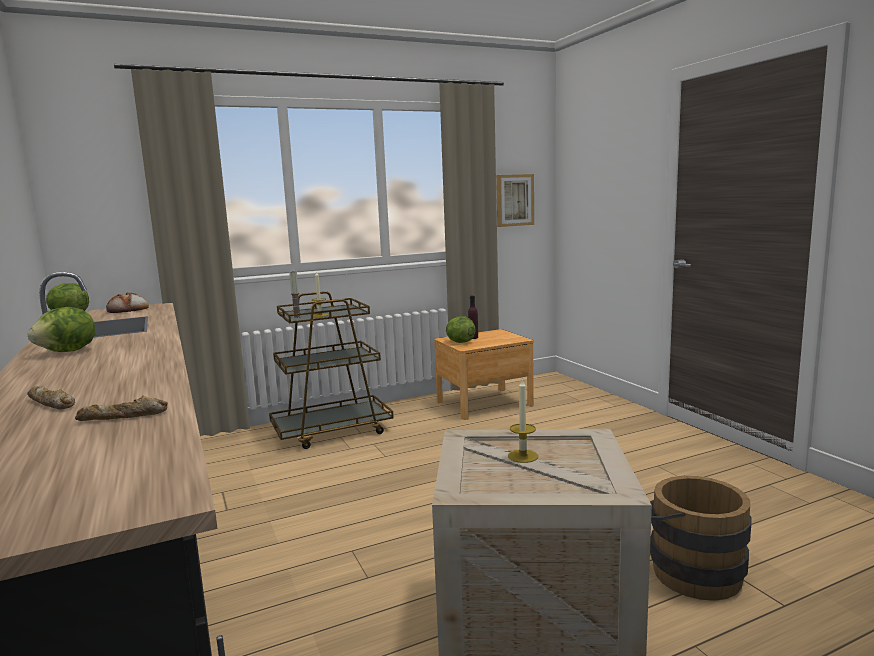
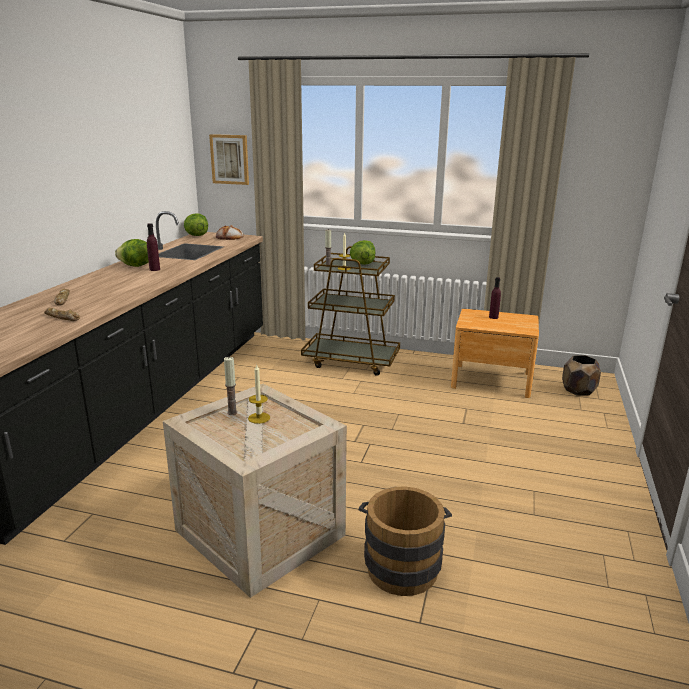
camera: 40 degrees right, 10 degrees up
(113, 348) = (154, 269): none -> purple bottle
(459, 342) = (473, 318): lettuce -> lettuce (362, 263)
(484, 464) = (232, 412): none -> candle
(514, 200) = (591, 184): picture -> picture (230, 159)
(554, 389) = (578, 390): none -> brown planter

